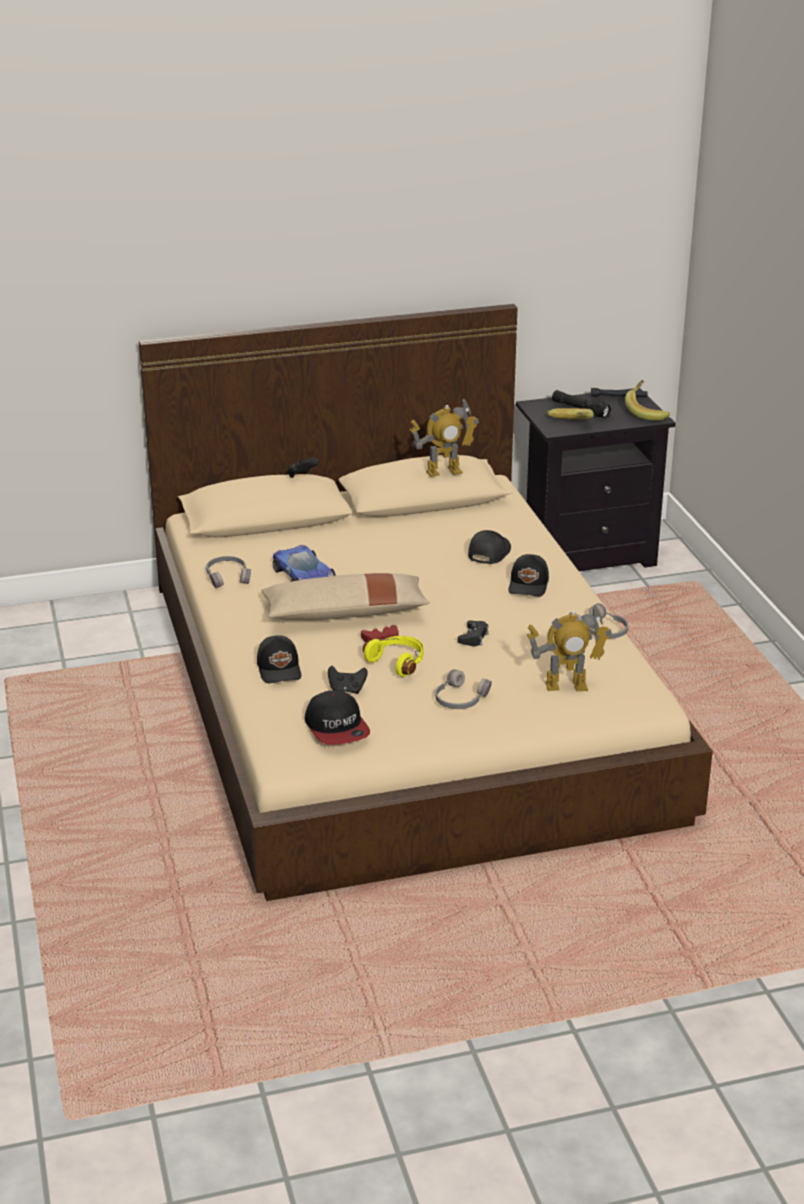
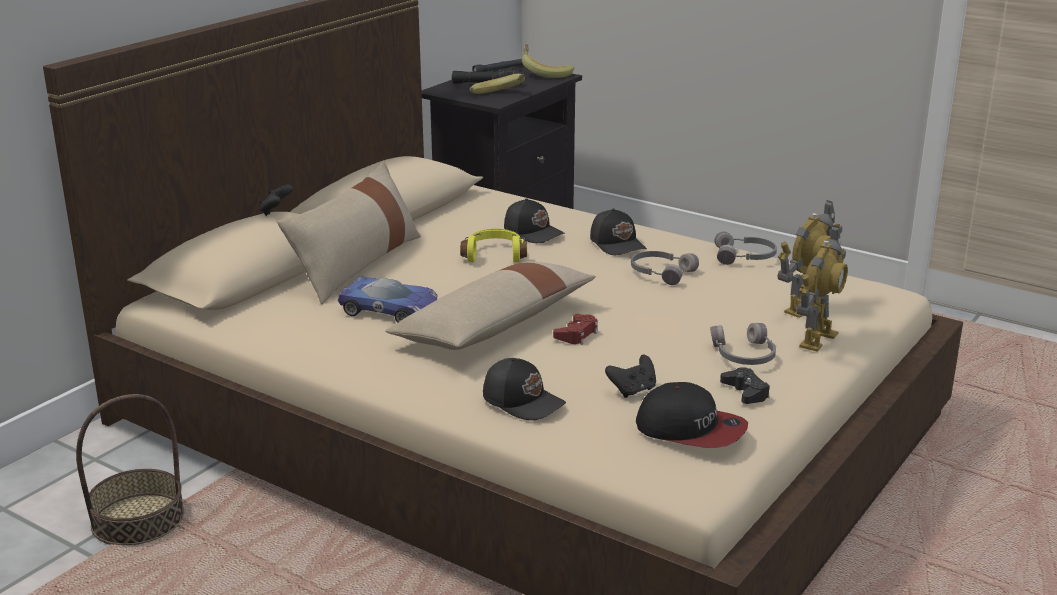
camera: 40 degrees left, 5 degrees down
(108, 659) = (138, 520): none -> basket
(228, 577) = (304, 339): grey headphones -> grey headphones (661, 273)
(335, 535) = (356, 265): none -> beige pillow
(398, 662) = (631, 346): yellow headphones -> yellow headphones (494, 255)
(444, 471) = (417, 169): toy robot -> toy robot (817, 339)
(473, 637) = (651, 301): black game controller -> black game controller (745, 392)
(488, 553) = (534, 232): black cap -> black cap turned 150 degrees clockwise

